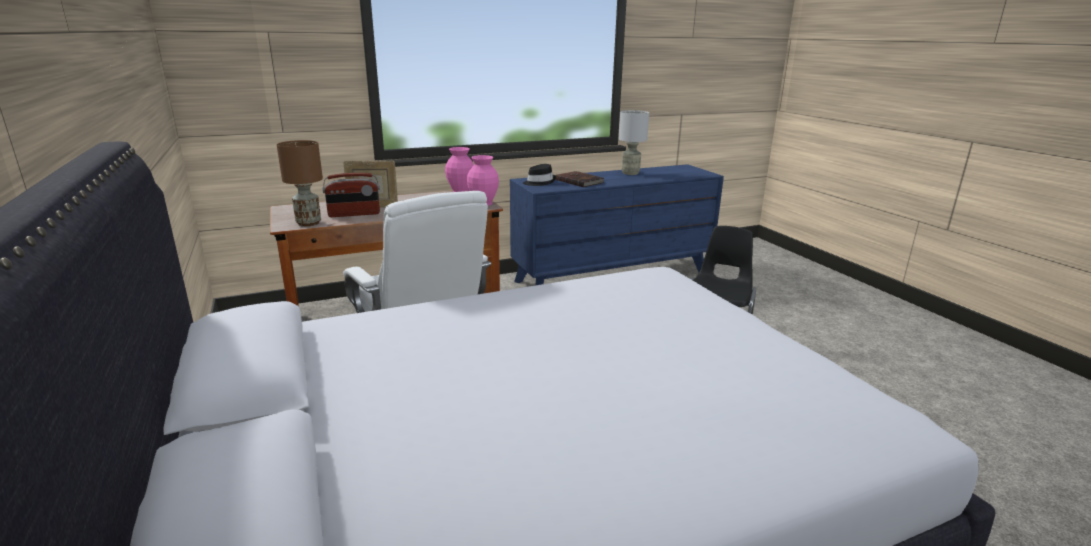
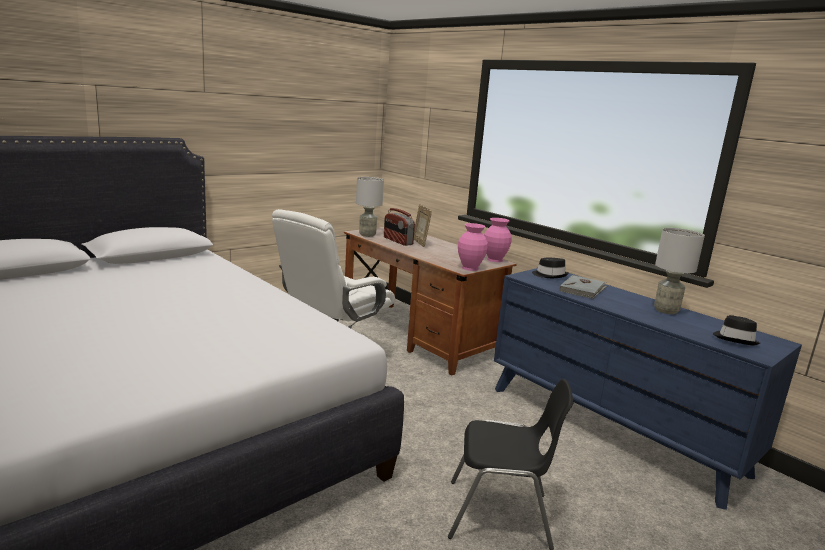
camera: 70 degrees right, 5 degrees down
(308, 223) = (367, 235): brown table lamp -> grey table lamp
(579, 181) = (583, 289): brown book -> grey book
(682, 172) = (735, 339): none -> black hat

